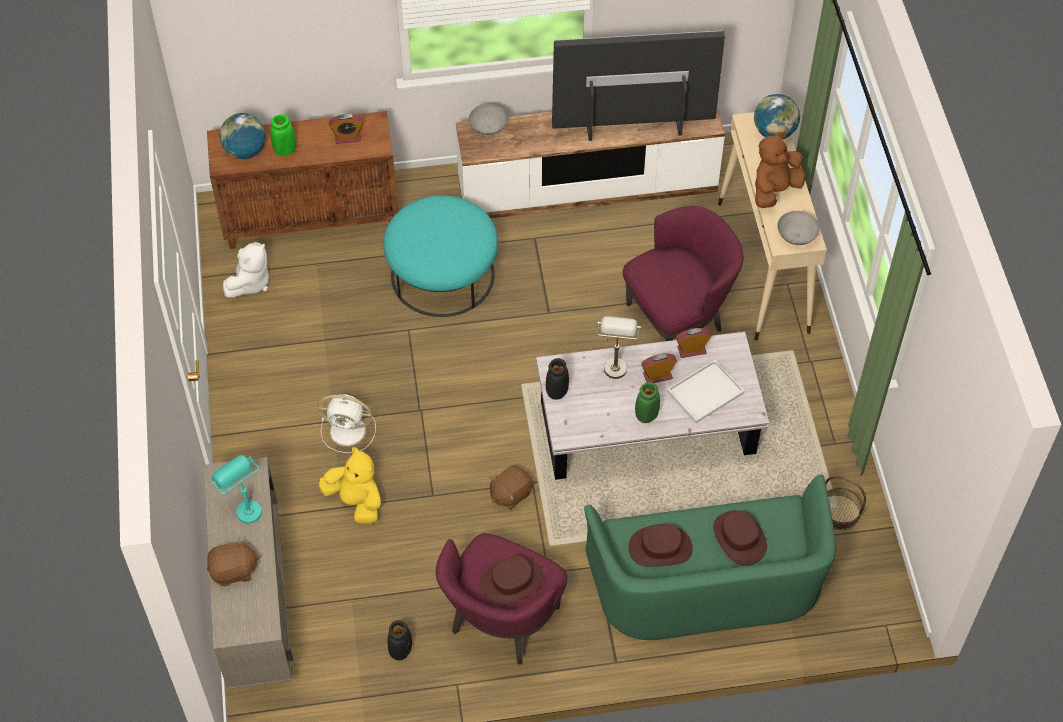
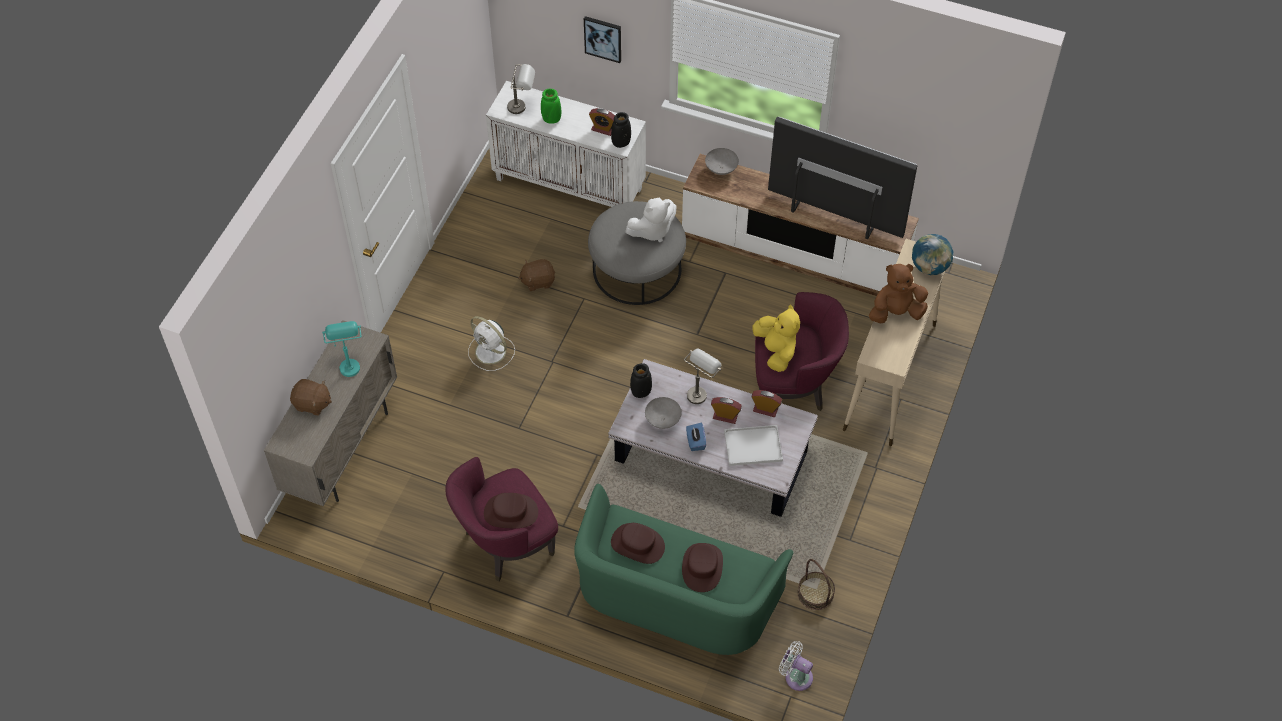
camera: 30 degrees right, 0 degrees up
(245, 151) = (523, 107): globe -> grey table lamp
(250, 283) = (494, 211): white plush toy -> white plush toy (652, 230)
(312, 219) = (570, 184): brown cabinet -> white cabinet
(313, 36) = (603, 38): none -> picture
(356, 501) = (461, 405): yellow plush toy -> yellow plush toy (776, 351)
(400, 651) = (421, 527): black vase -> black vase (621, 142)
(442, 275) = (637, 269): turquoise ottoman -> grey ottoman
(510, 494) = (575, 455): brown plush toy -> brown plush toy (538, 281)
(646, 415) = (695, 442): green vase -> blue tissue box
(796, 236) = (887, 355): grey bowl -> grey bowl (662, 419)
(877, 602) = (796, 676): none -> white fan

